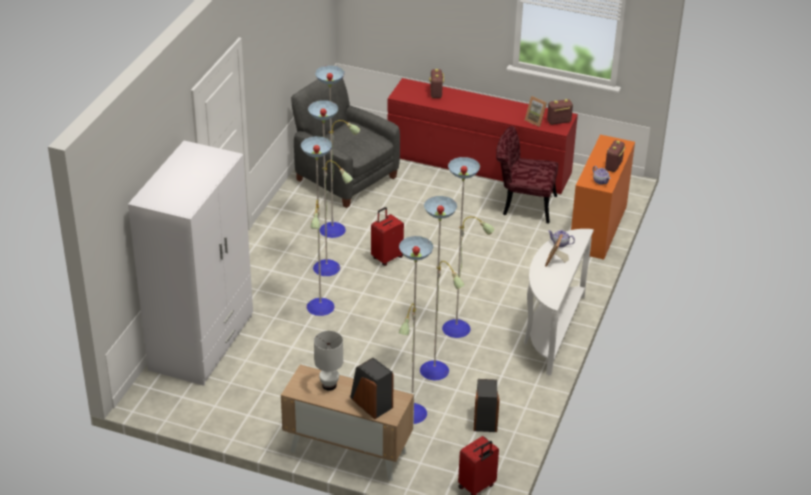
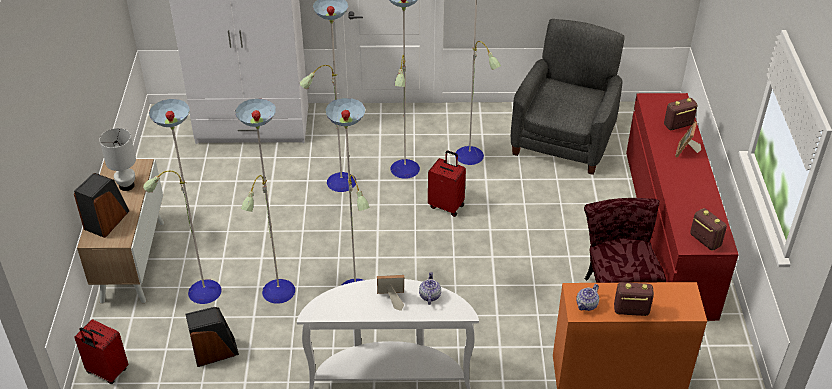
camera: 70 degrees right, 5 degrees up
(536, 120) = (690, 219): picture frame -> picture frame (686, 152)

